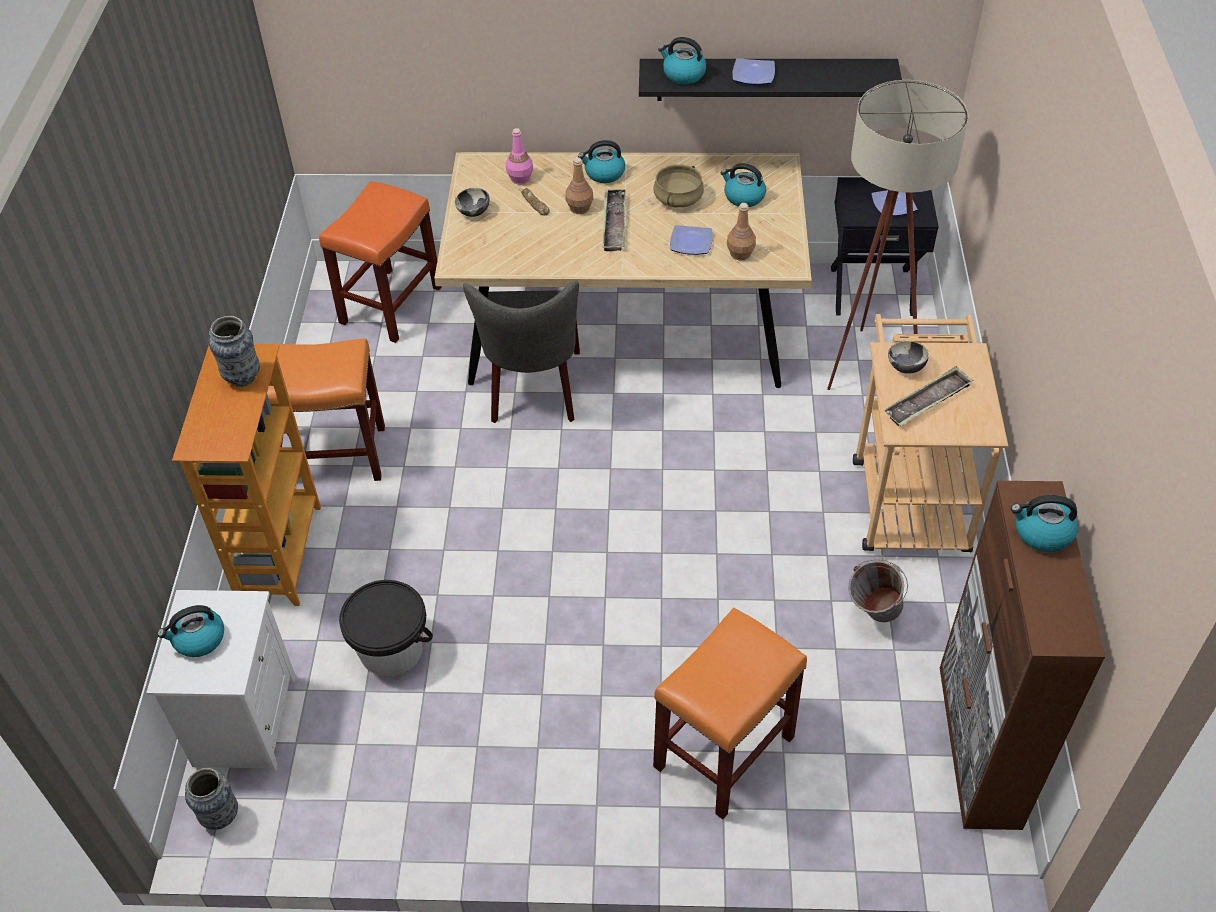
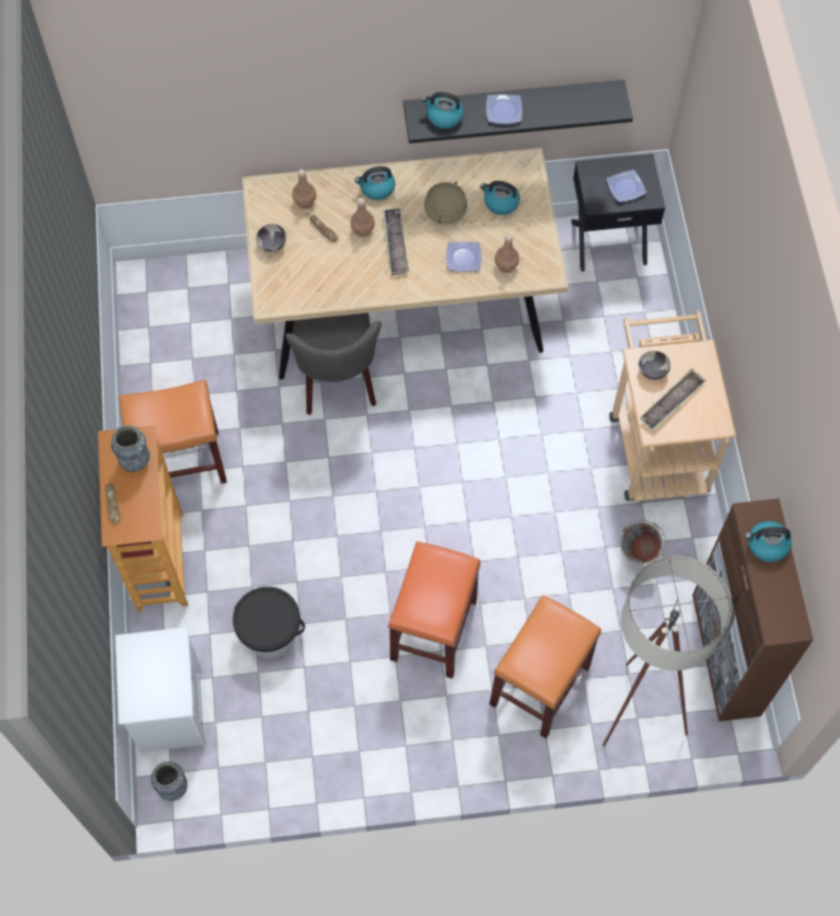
camera: 10 degrees left, 15 degrees up
(198, 639) = (145, 675): kettle -> none
(200, 418) = (112, 505): none -> bread
(391, 304) = (193, 302): orange stool -> orange stool (433, 629)
(520, 178) = (304, 202): pink bottle -> brown bottle
(868, 360) = (612, 316): beige floor lamp -> beige floor lamp (637, 703)

